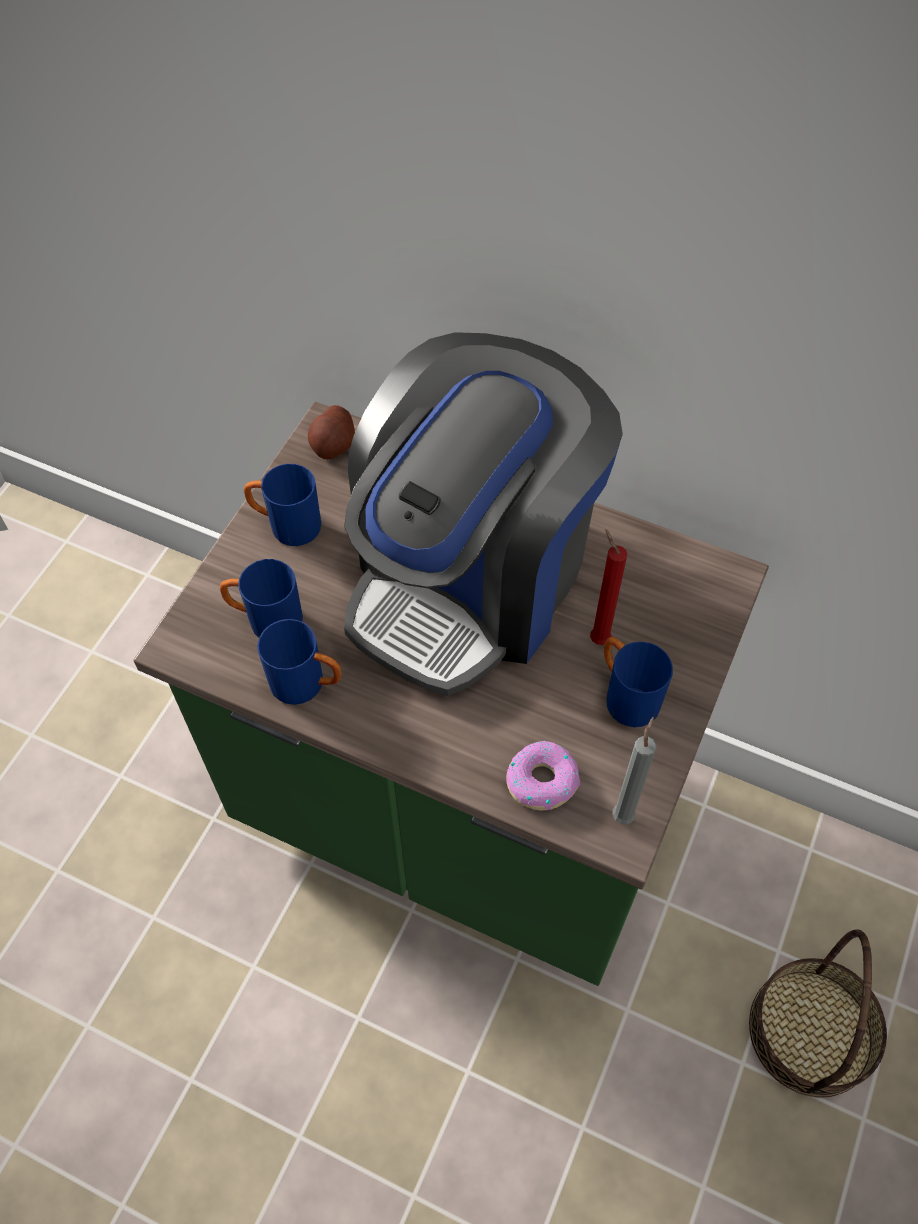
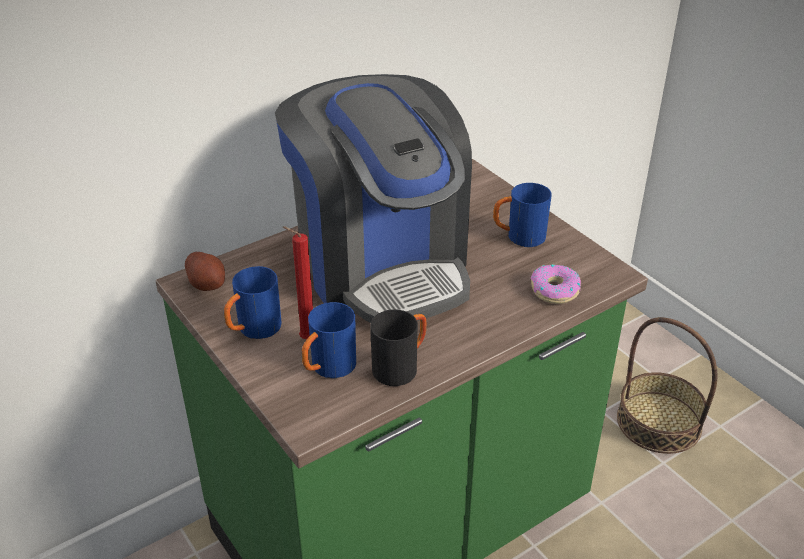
camera: 60 degrees left, 20 degrees down
(307, 684) = (401, 366): blue mug -> black mug
(597, 637) = (470, 232): red candle -> red candle (305, 339)
(624, 813) = (598, 268): grey candle -> none

